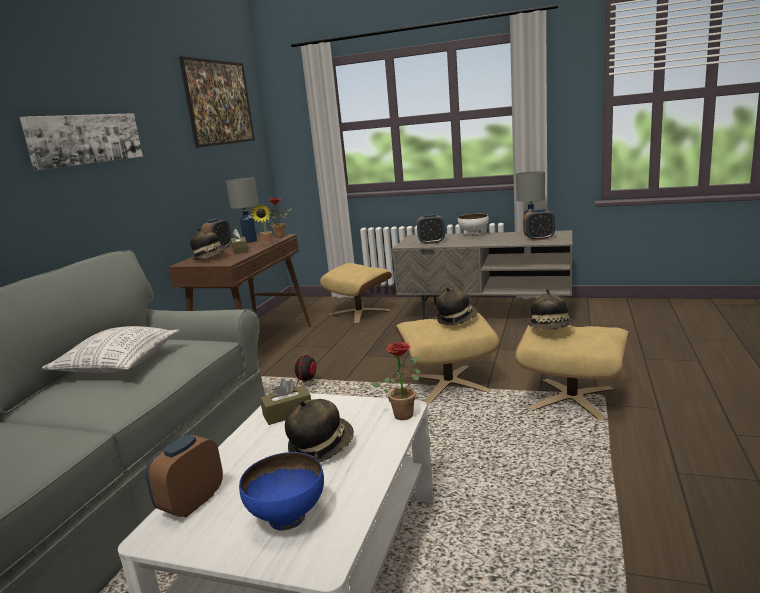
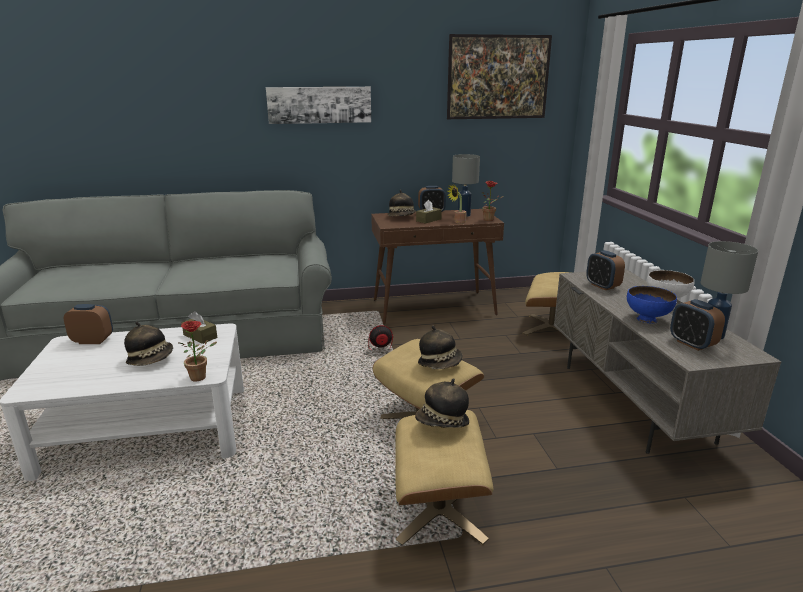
camera: 60 degrees right, 5 degrees up
(119, 364) = (234, 263): pillow -> none
(288, 518) = (69, 371): blue bowl -> blue bowl (647, 319)

